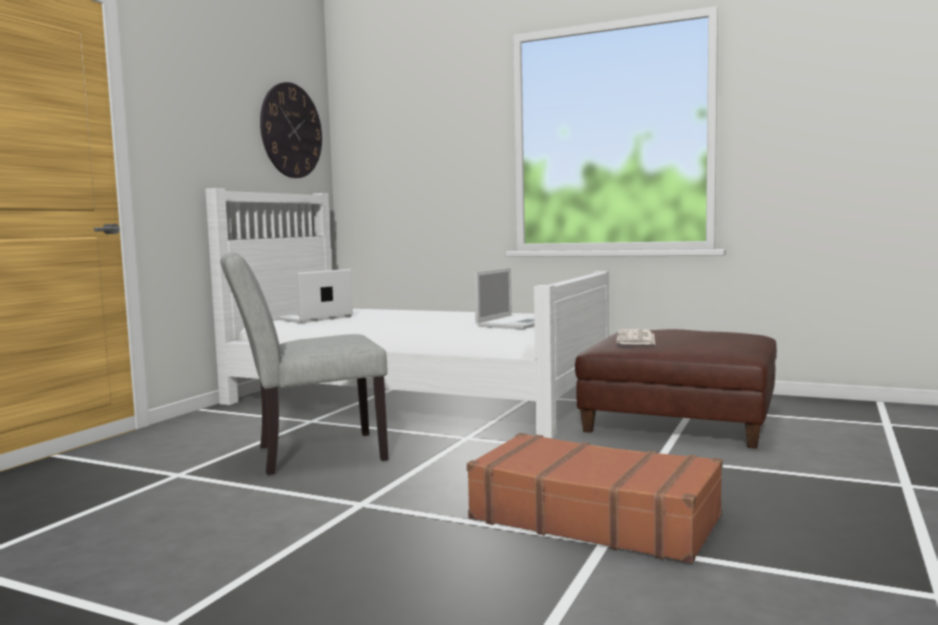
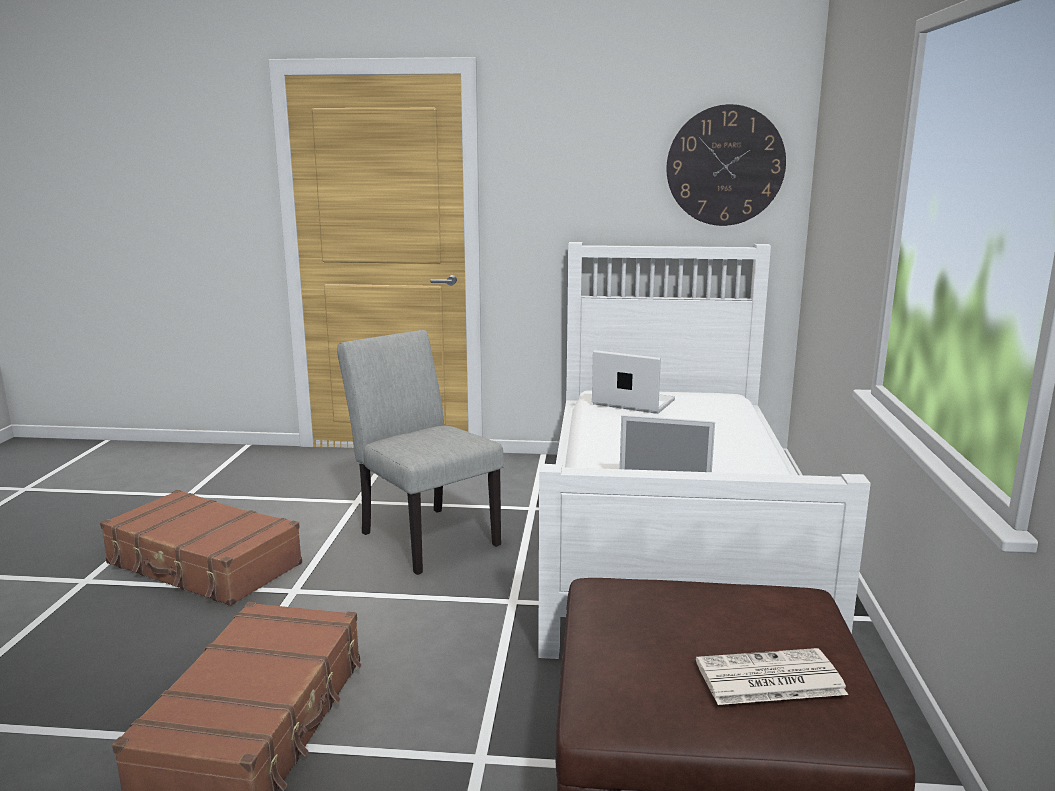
camera: 70 degrees right, 10 degrees up
(232, 548) = (203, 565): none -> brown suitcase
(636, 339) = (653, 603): newspaper -> newspaper (768, 679)

